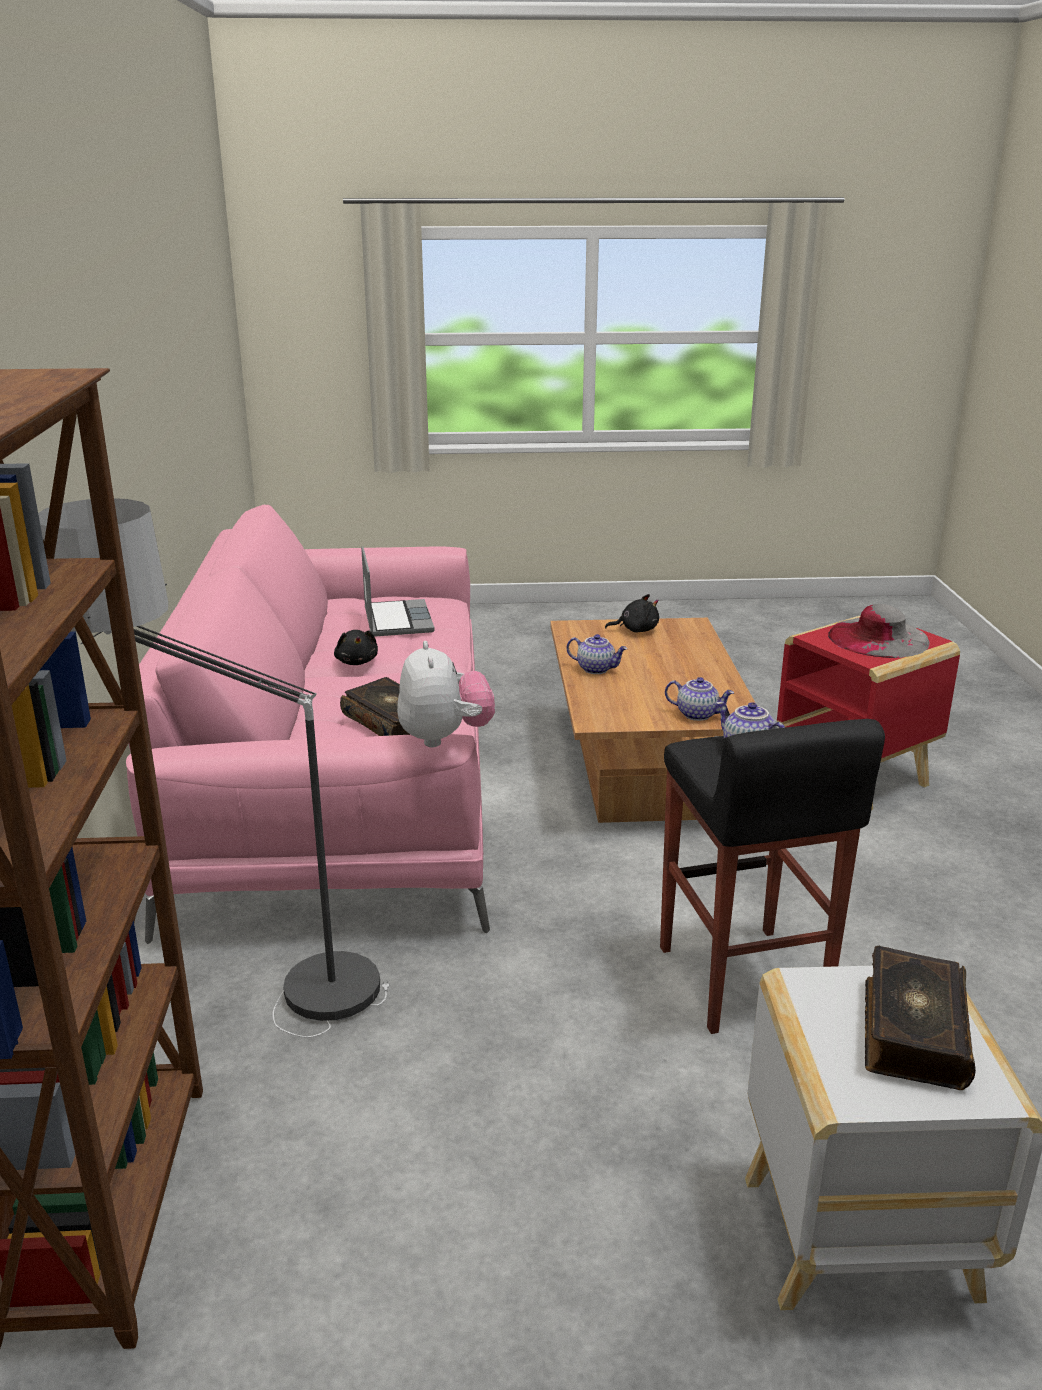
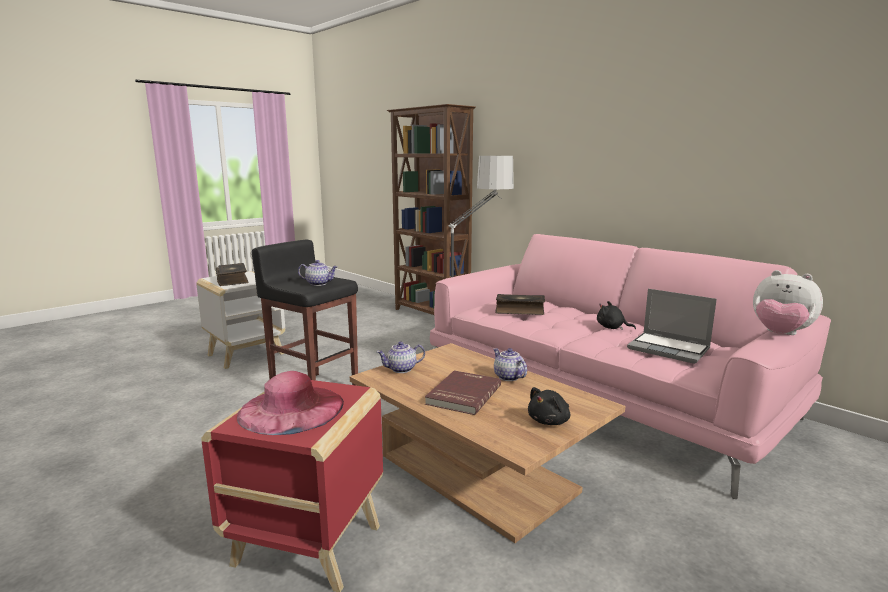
camera: 140 degrees right, 10 degrees down
(445, 737) = (451, 279): plush toy -> plush toy (780, 334)
(596, 669) = (508, 377): teapot -> teapot turned 75 degrees clockwise
(672, 668) = (462, 394): none -> red book
(878, 638) = (291, 408): grey hat -> pink hat

